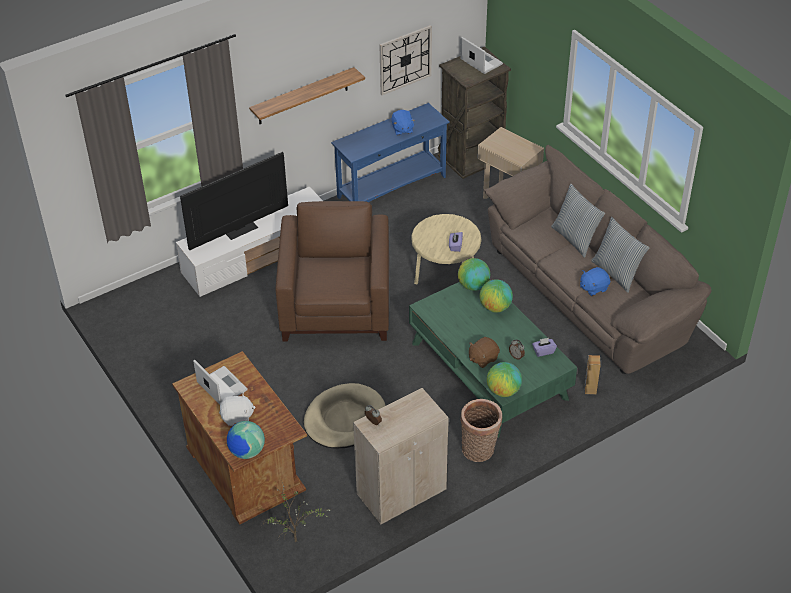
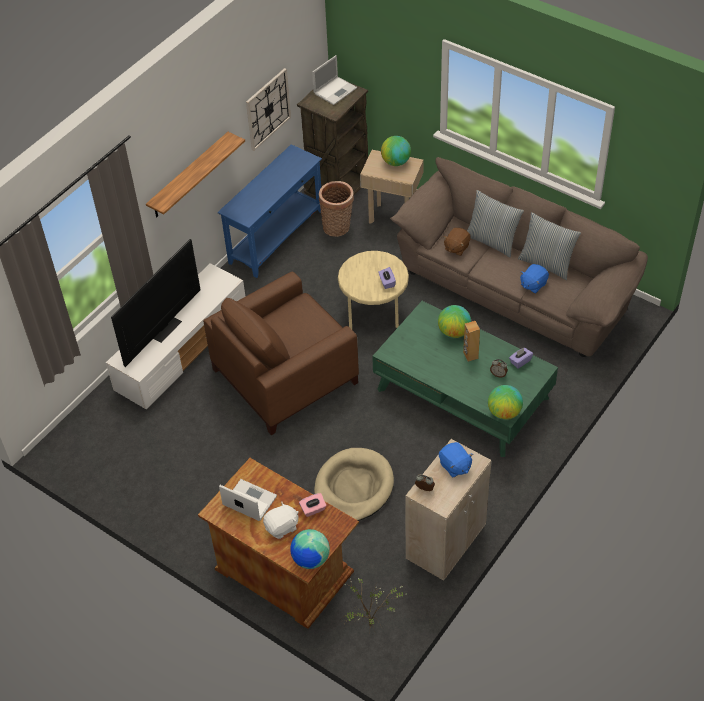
camera: 20 degrees left, 5 degrees up
(272, 411) = (313, 509): none -> pink tissue box
(337, 305) = (286, 374): brown armchair -> brown armchair turned 105 degrees counterclockwise
(402, 129) = (280, 179): blue plush toy -> blue plush toy (455, 466)
(473, 286) = (422, 317): globe -> globe (396, 162)
(479, 451) = (494, 475): basket -> basket (338, 228)
(480, 61) = (335, 90): laptop -> laptop turned 105 degrees clockwise
(483, 358) = (469, 387): brown plush toy -> brown plush toy (456, 248)
(590, 389) = (562, 382): brown speaker -> brown speaker (470, 355)

